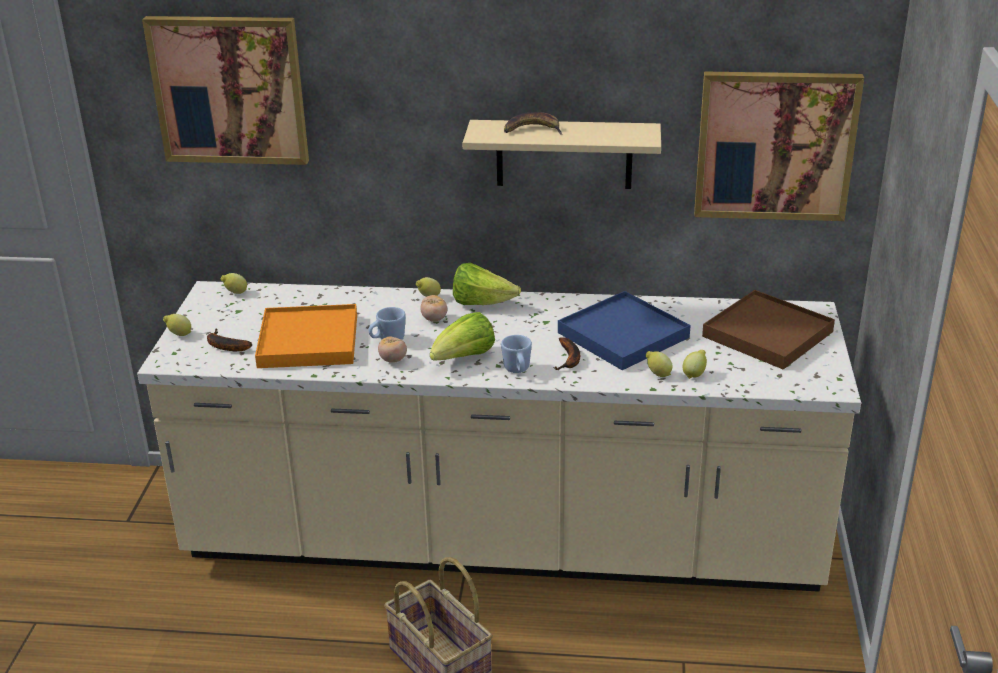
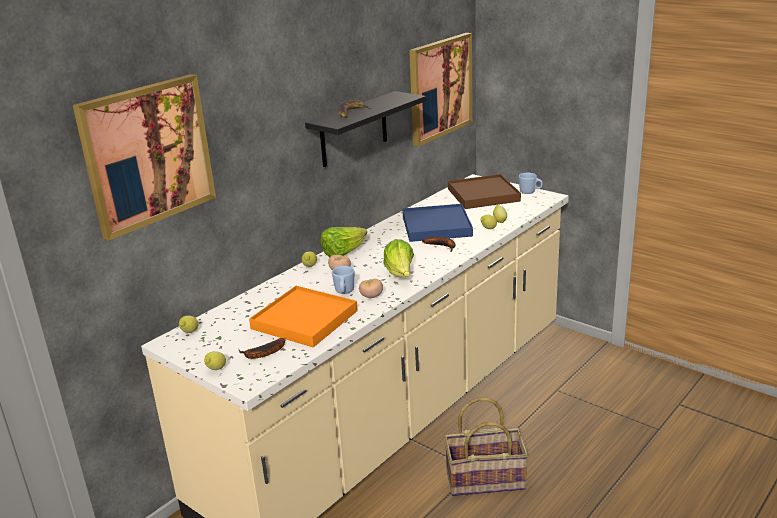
camera: 55 degrees left, 5 degrees down
(517, 371) = (436, 263): blue mug -> blue mug (530, 192)
(564, 154) = (353, 129): beige shelf -> black shelf

